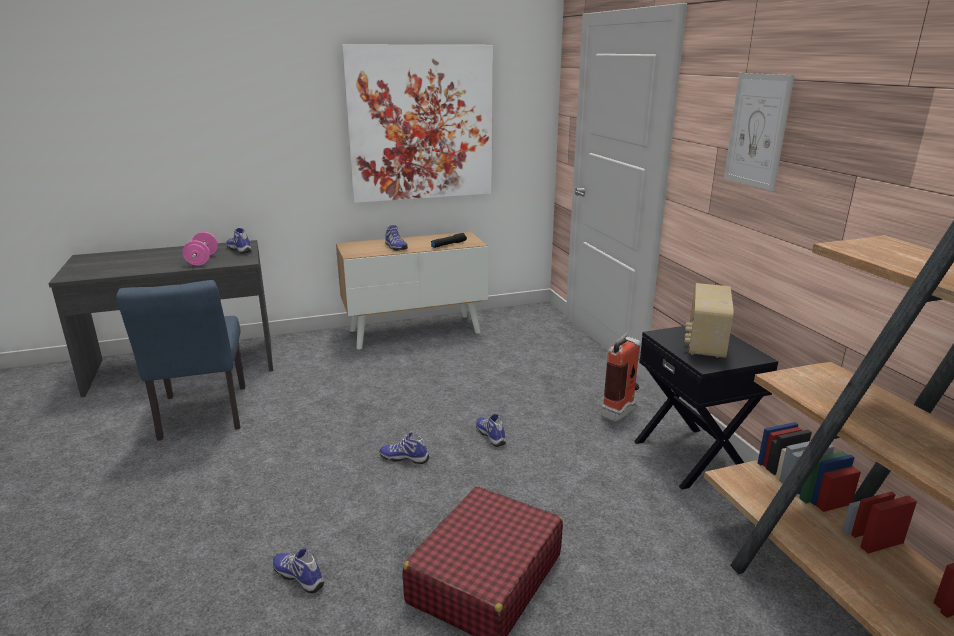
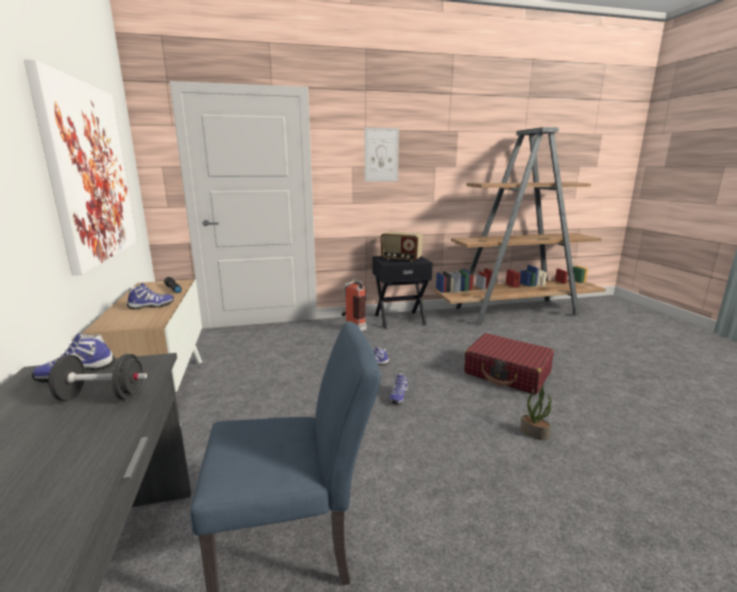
camera: 85 degrees left, 5 degrees down
(202, 260) = (102, 396): pink dumbbell -> black dumbbell
(300, 576) = (534, 433): shoe -> potted plant

